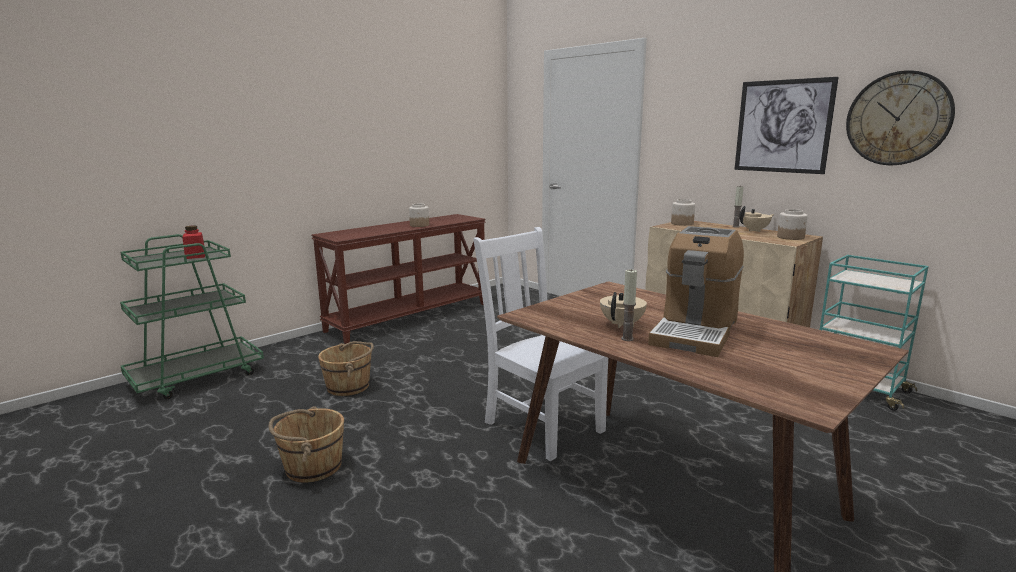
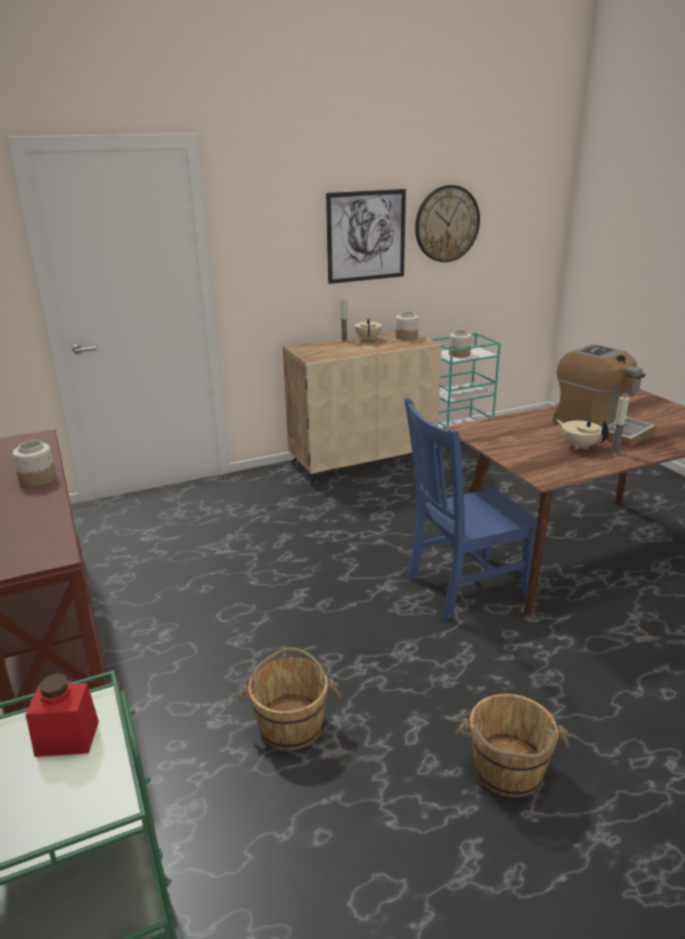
camera: 70 degrees left, 10 degrees up
(541, 425) = (463, 586): white chair -> blue chair
(682, 223) = (307, 351): jar -> jar (459, 354)

